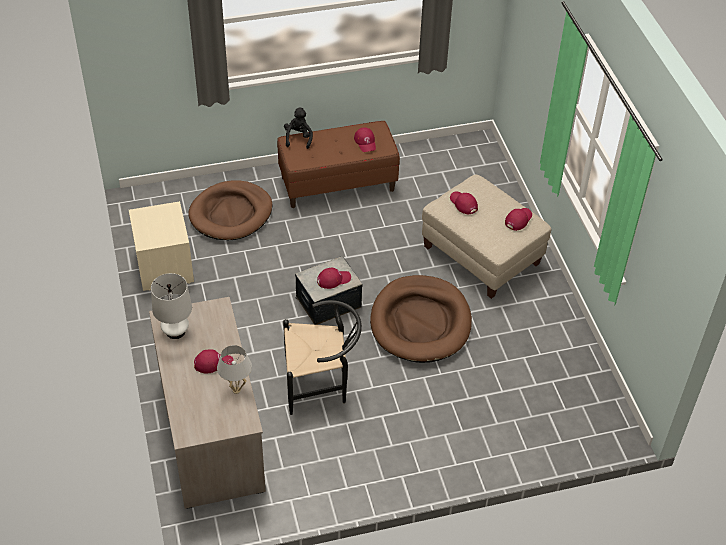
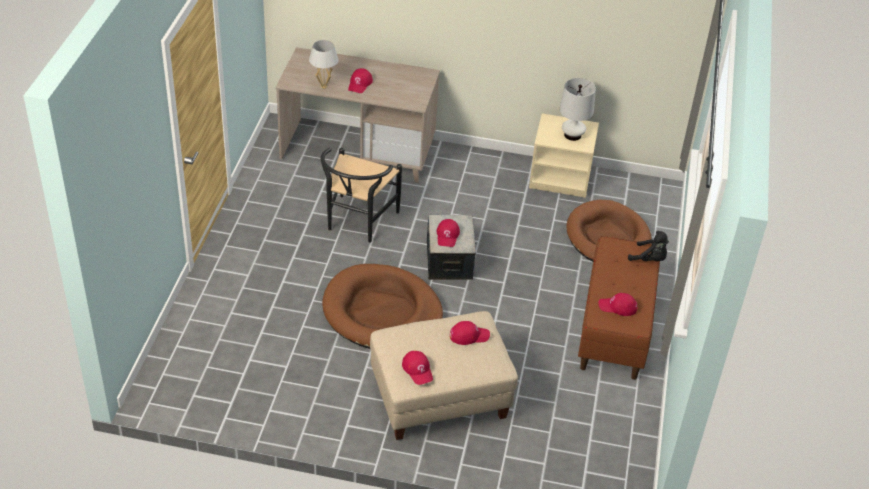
camera: 115 degrees right, 5 degrees down
(175, 331) = (407, 76): white table lamp -> white table lamp (572, 135)

